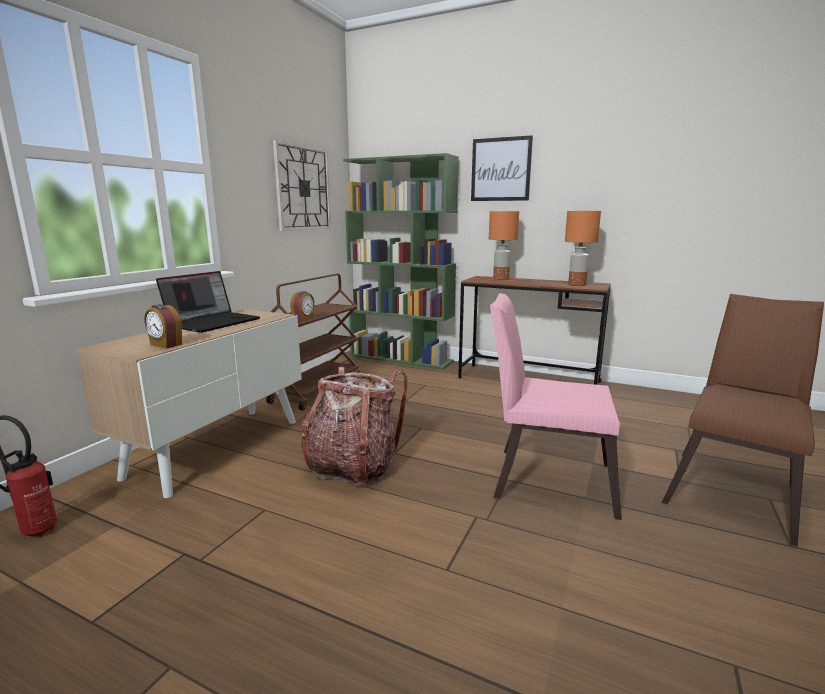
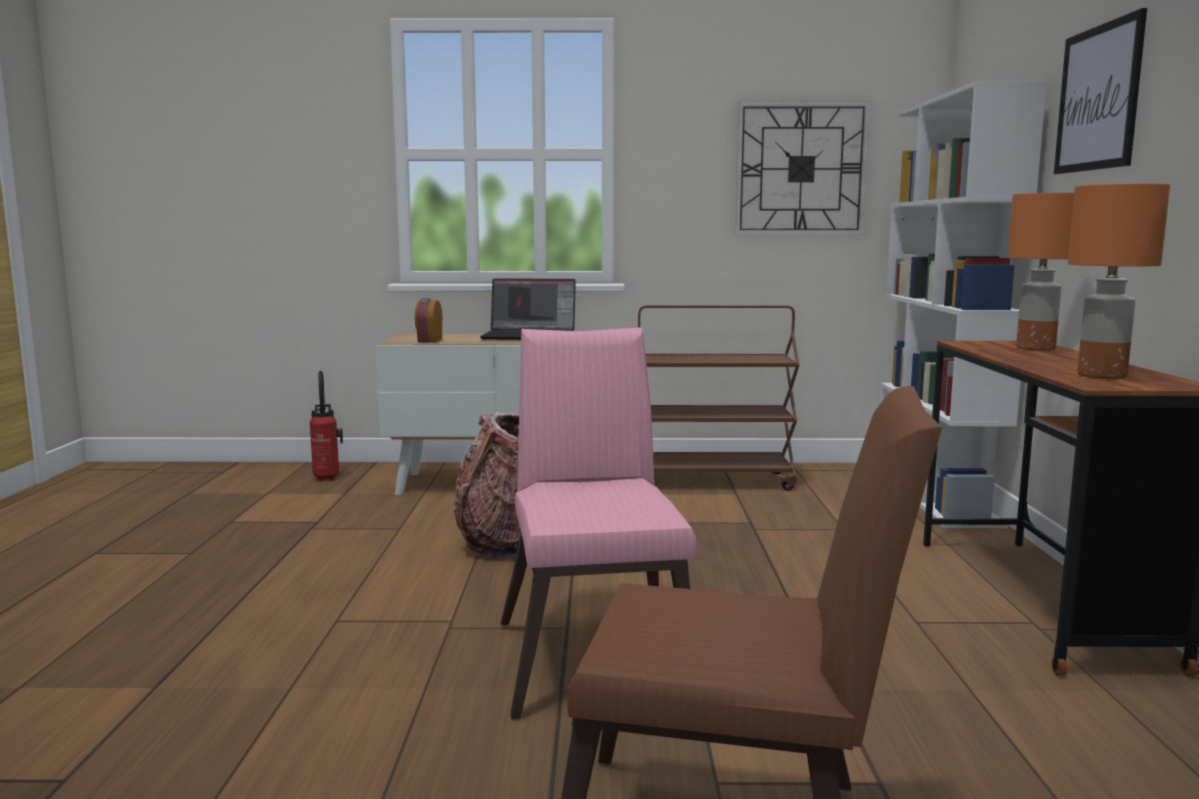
camera: 65 degrees right, 5 degrees down
(303, 319) = (666, 360): alarm clock -> none
(402, 358) = (936, 495): green bookcase -> white bookcase

